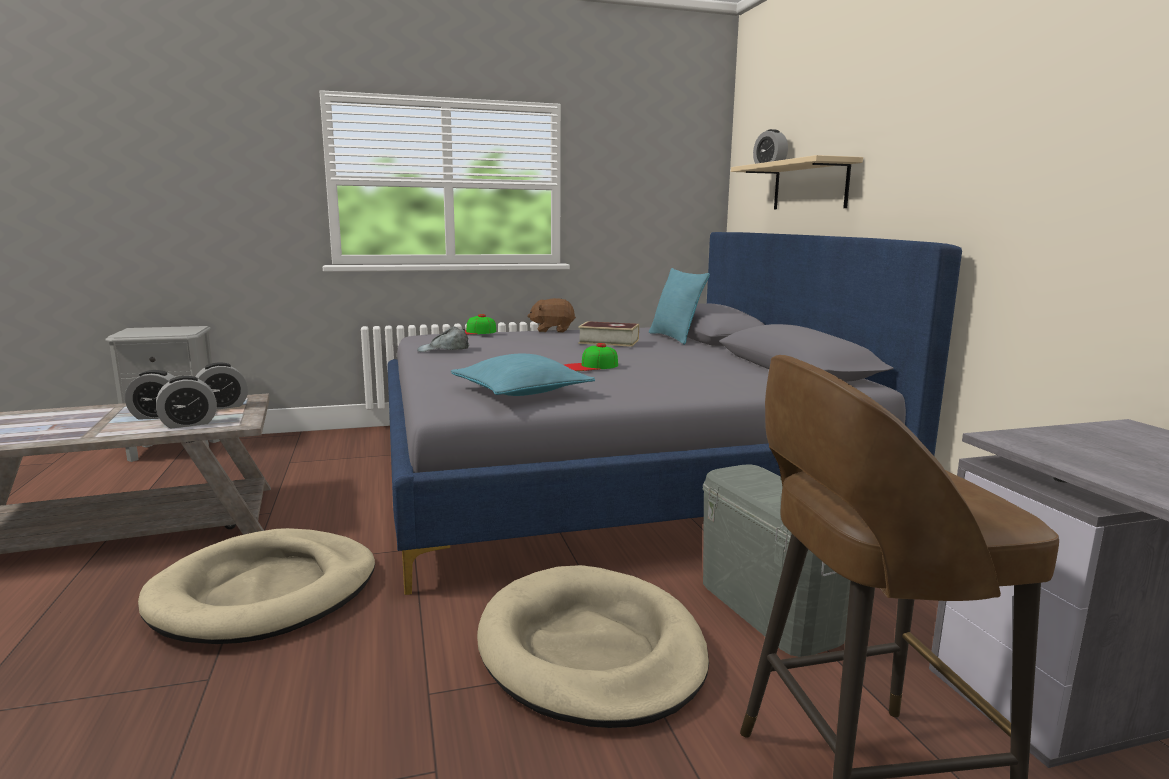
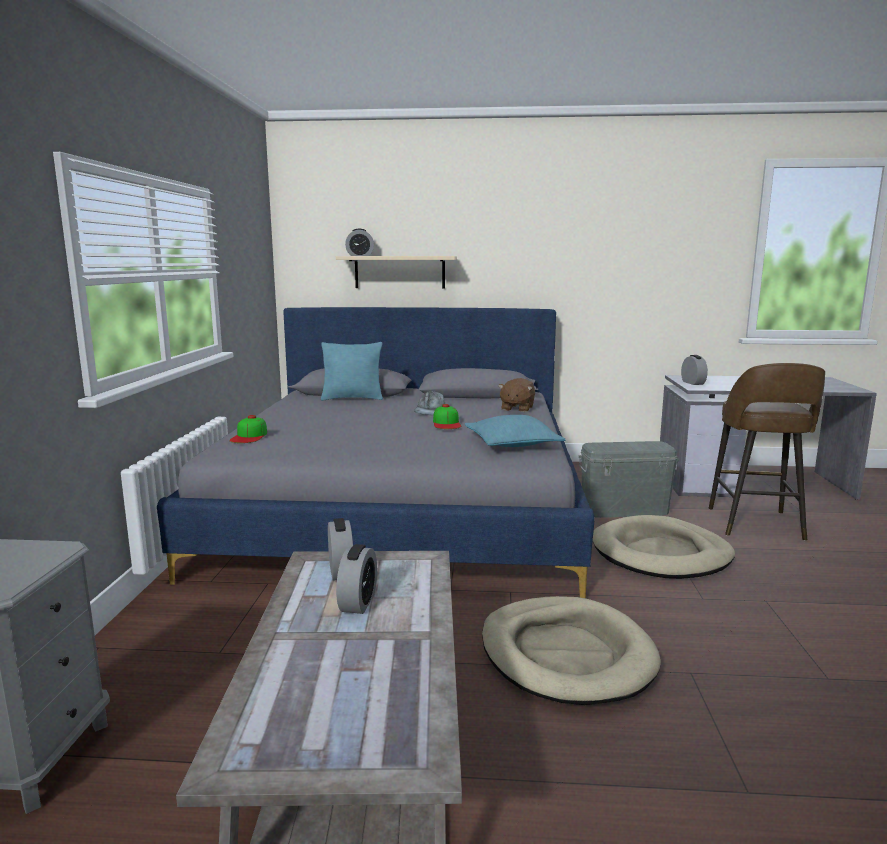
camera: 70 degrees left, 0 degrees up
(189, 424) = (408, 583): alarm clock -> alarm clock (693, 383)
(443, 349) = (323, 451): grey cap -> grey cap (430, 410)
(552, 330) = (263, 418): brown plush toy -> brown plush toy (516, 408)
(609, 342) = (354, 411): book -> none

